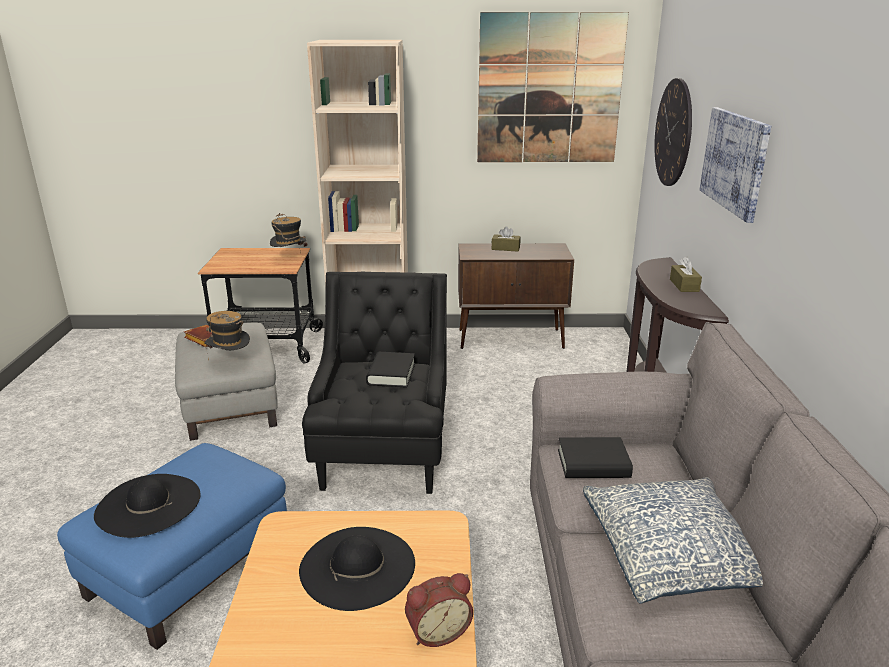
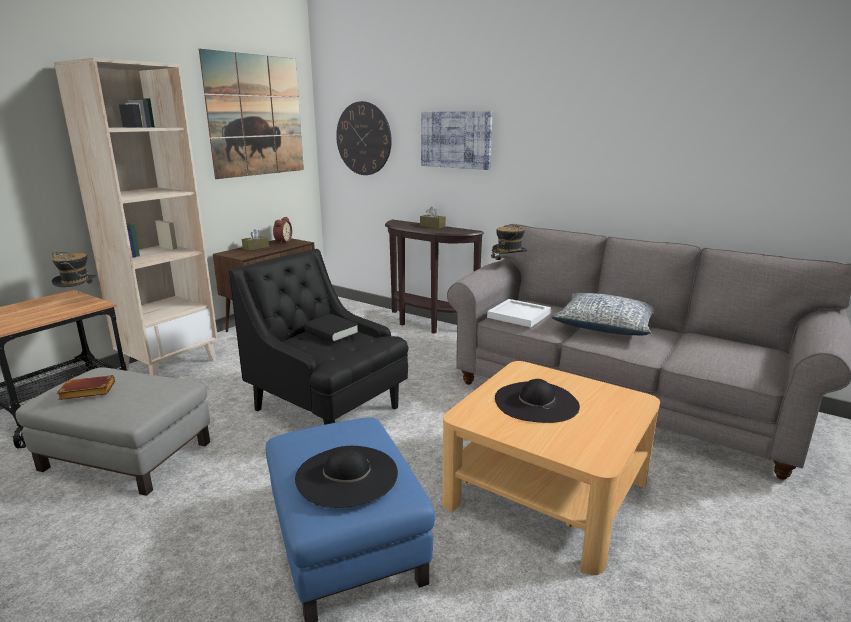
camera: 55 degrees left, 5 degrees down
(230, 362) = (159, 391): hat -> hat (508, 268)
(437, 631) = (613, 395): alarm clock -> alarm clock (282, 241)
(593, 464) = (520, 315): black book -> white tray

